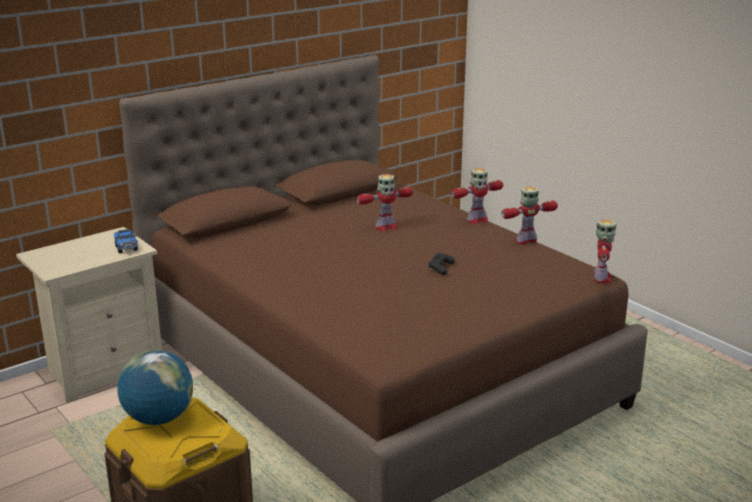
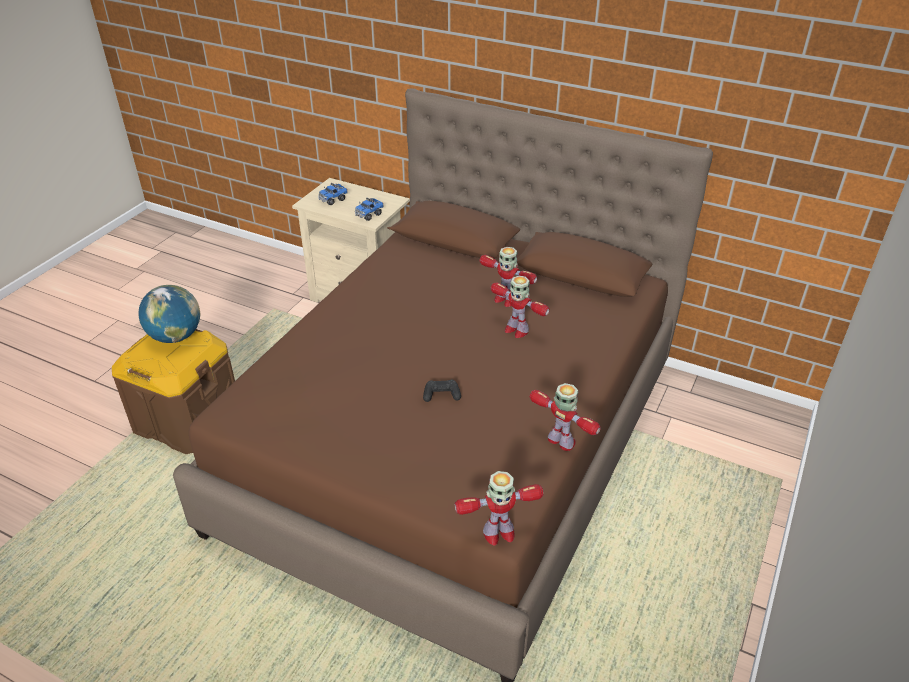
camera: 65 degrees right, 15 degrees up
(68, 259) = (333, 199): none -> toy truck
(477, 220) = (589, 388): toy robot -> toy robot (505, 299)

